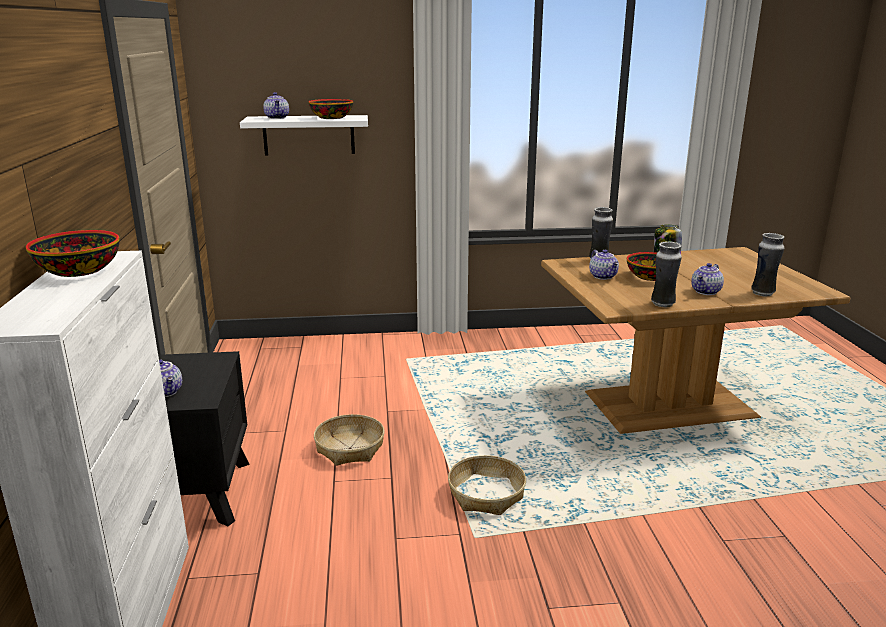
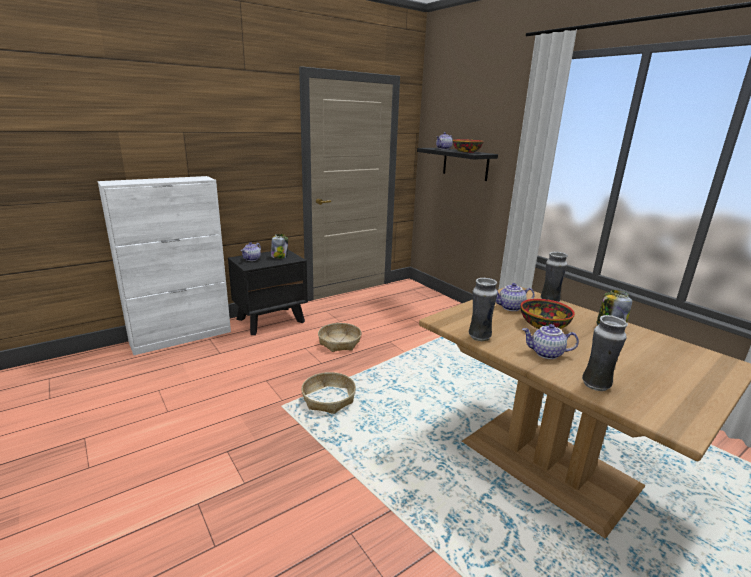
camera: 60 degrees right, 0 degrees up
(78, 271) = (180, 178): bowl -> none
(189, 367) = (279, 256): none -> jar
(309, 135) = (465, 164): white shelf -> black shelf
(603, 276) = (510, 308): teapot -> teapot turned 45 degrees clockwise

